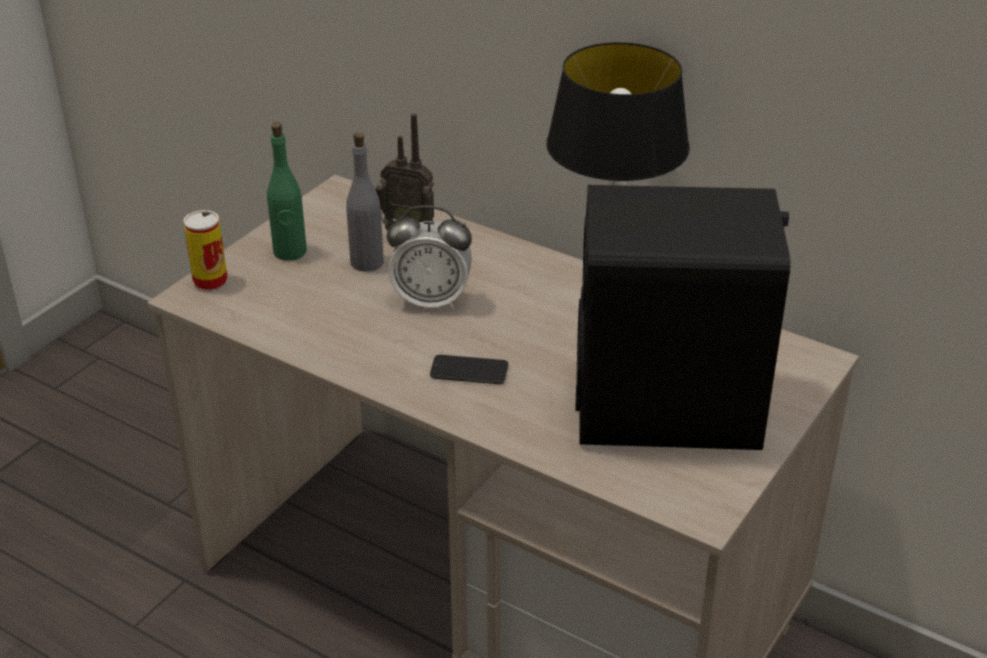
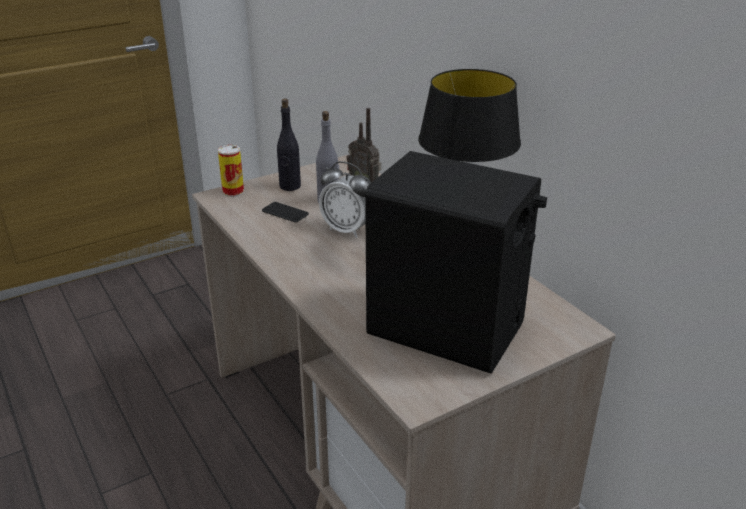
camera: 25 degrees right, 5 degrees down
(290, 252) = (290, 186): green bottle -> black bottle
(469, 371) = (336, 273): phone -> phone (285, 213)

